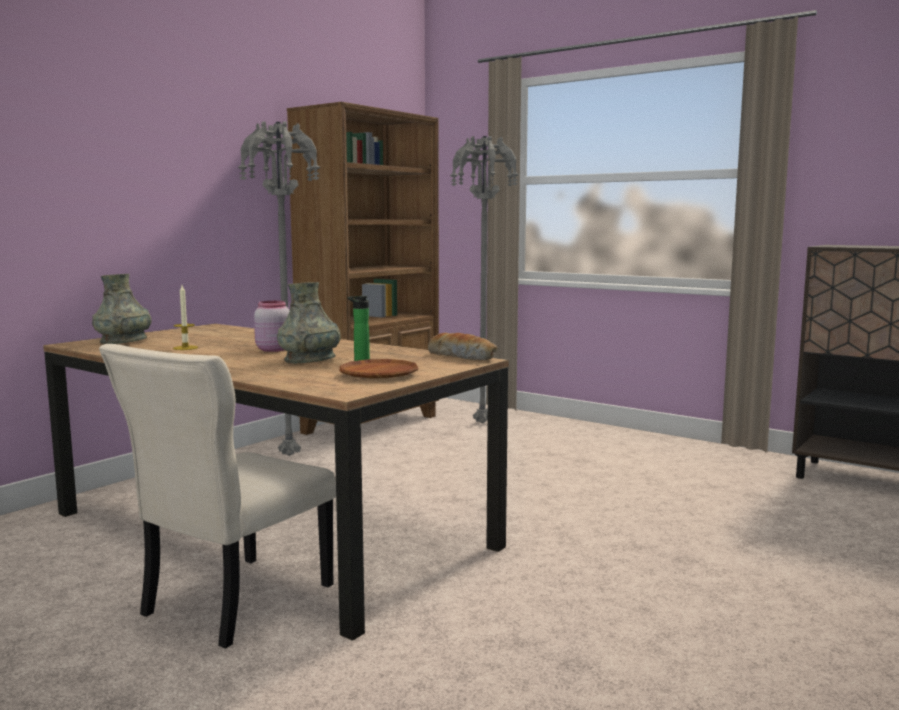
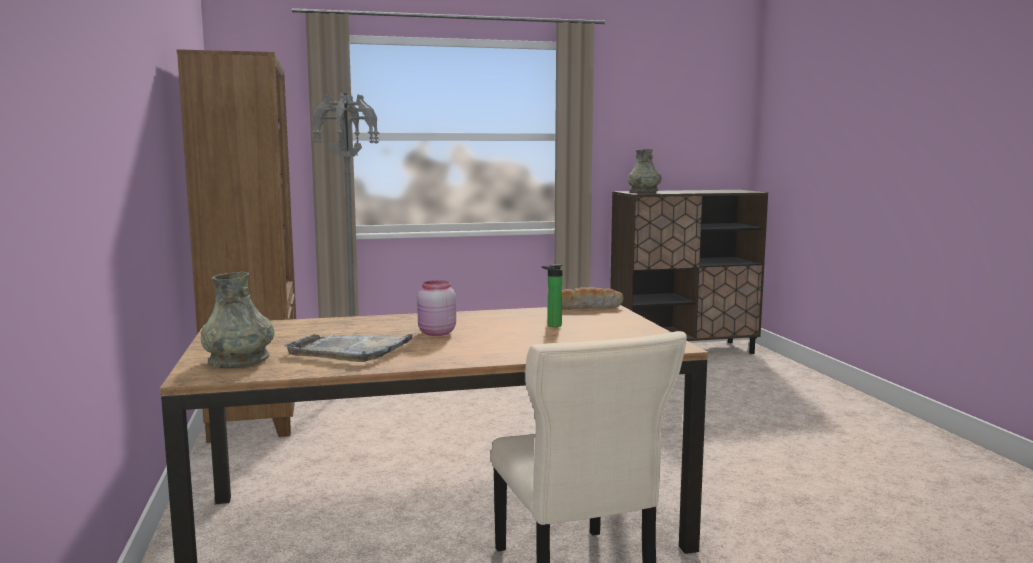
camera: 50 degrees left, 0 degrees up
(185, 348) = (351, 350): candle -> grey tray
(290, 456) = (265, 465): grey floor lamp -> none
(310, 360) = (516, 333): grey vase -> grey vase (644, 192)
(378, 375) = (620, 331): brown plate -> none

